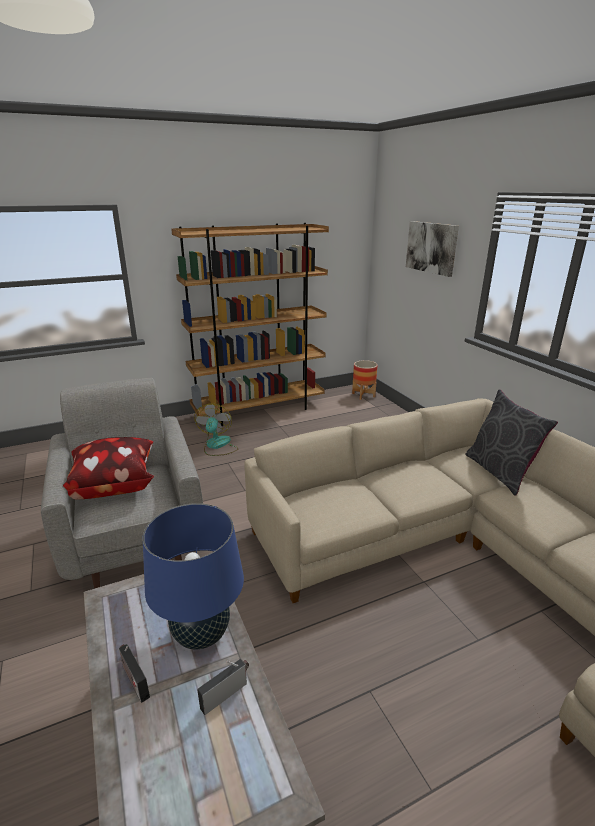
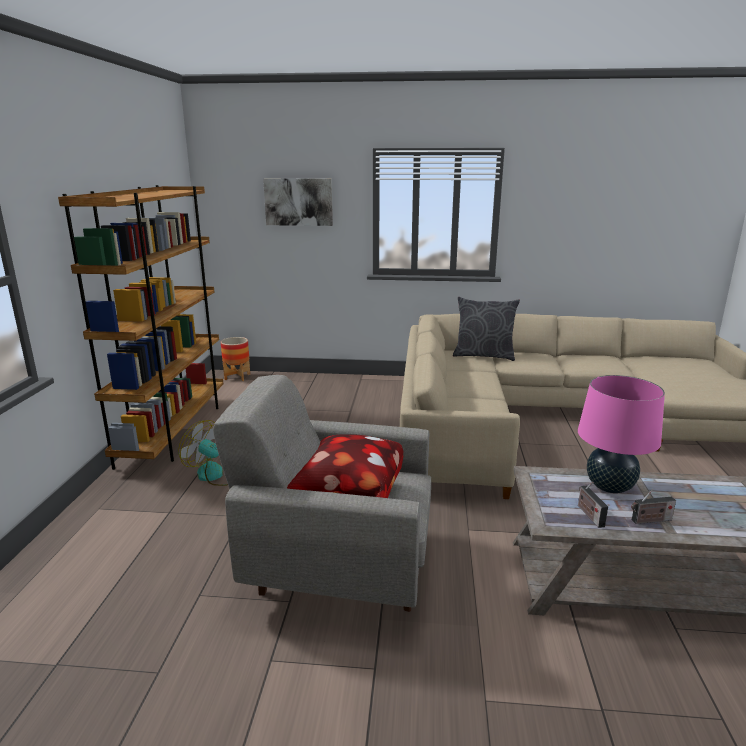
camera: 60 degrees left, 5 degrees down
(201, 634) = (610, 487): blue table lamp -> pink table lamp
(225, 693) = (668, 488): radio -> radio (589, 515)

